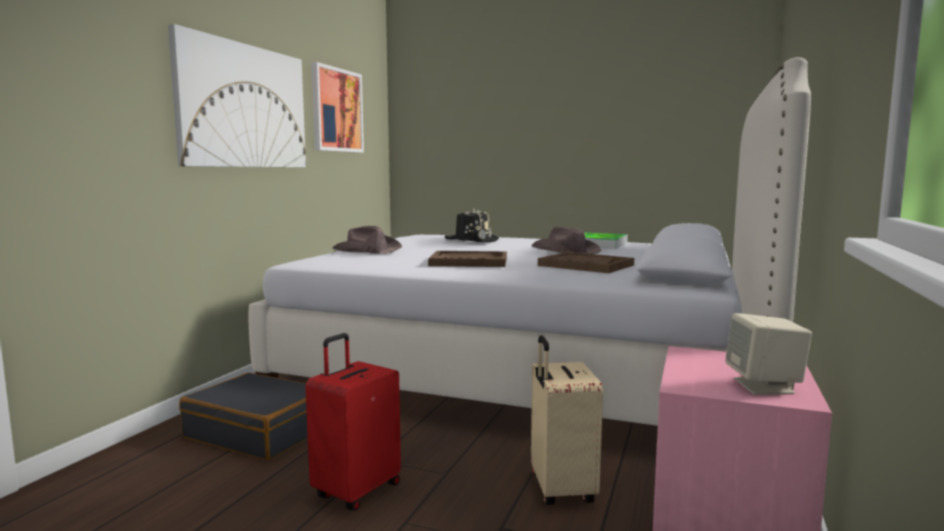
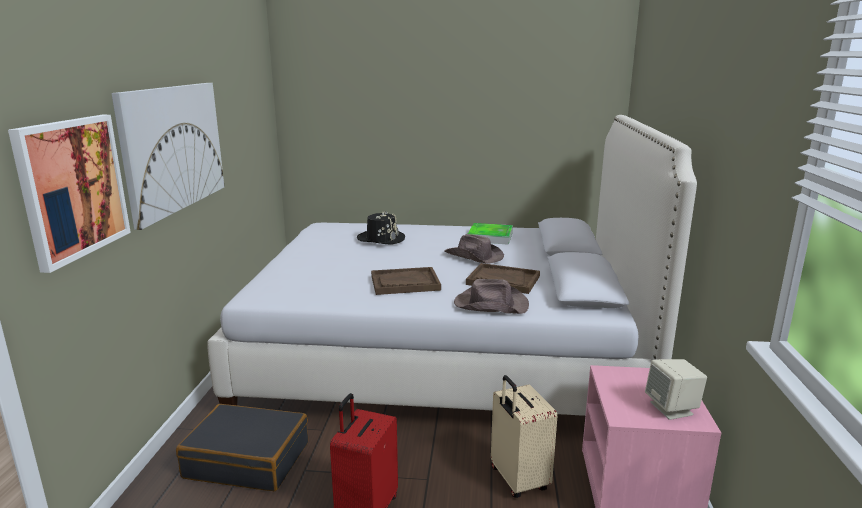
camera: 15 degrees left, 10 degrees up
(336, 110) = (239, 119): picture -> picture (73, 188)
(367, 250) = (298, 268): brown hat -> brown hat (490, 304)

